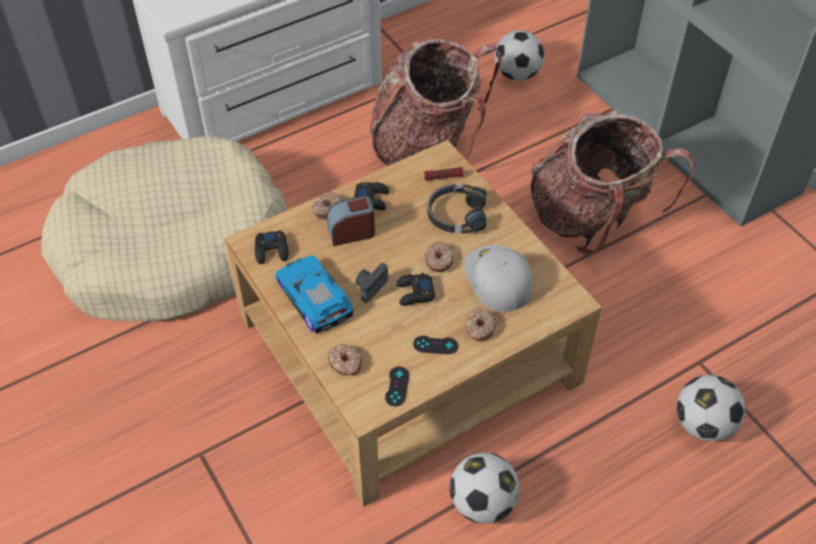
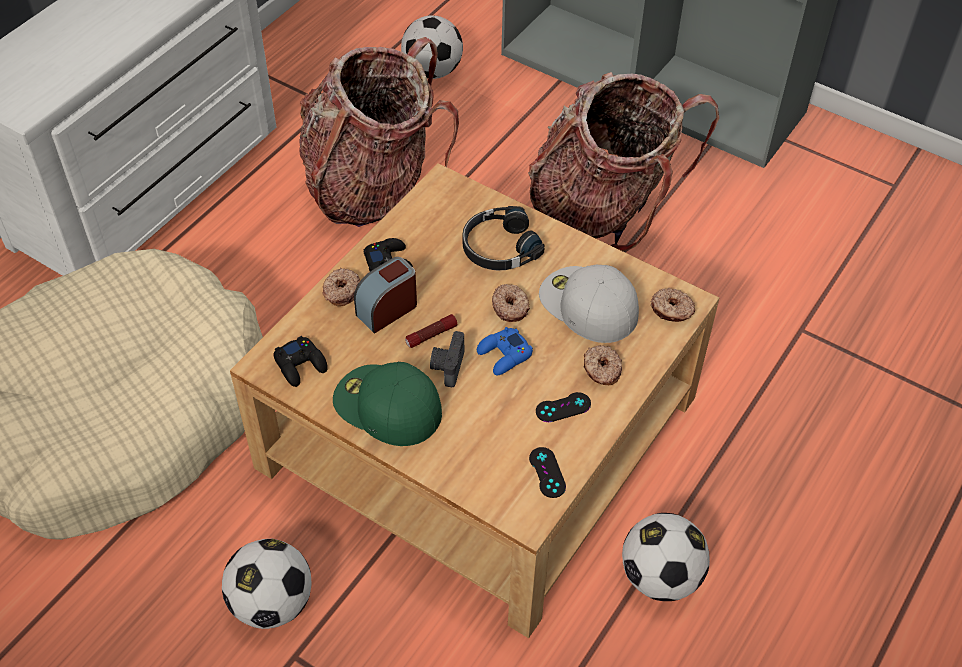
camera: 25 degrees left, 0 degrees up
(313, 299) = (386, 405): toy car -> green cap
(345, 364) = (470, 469): donut -> donut (671, 310)
(415, 293) = (504, 355): black game controller -> blue game controller
(443, 177) = (459, 208): flashlight -> flashlight (431, 335)
(703, 424) = (841, 396): football -> football (272, 603)

